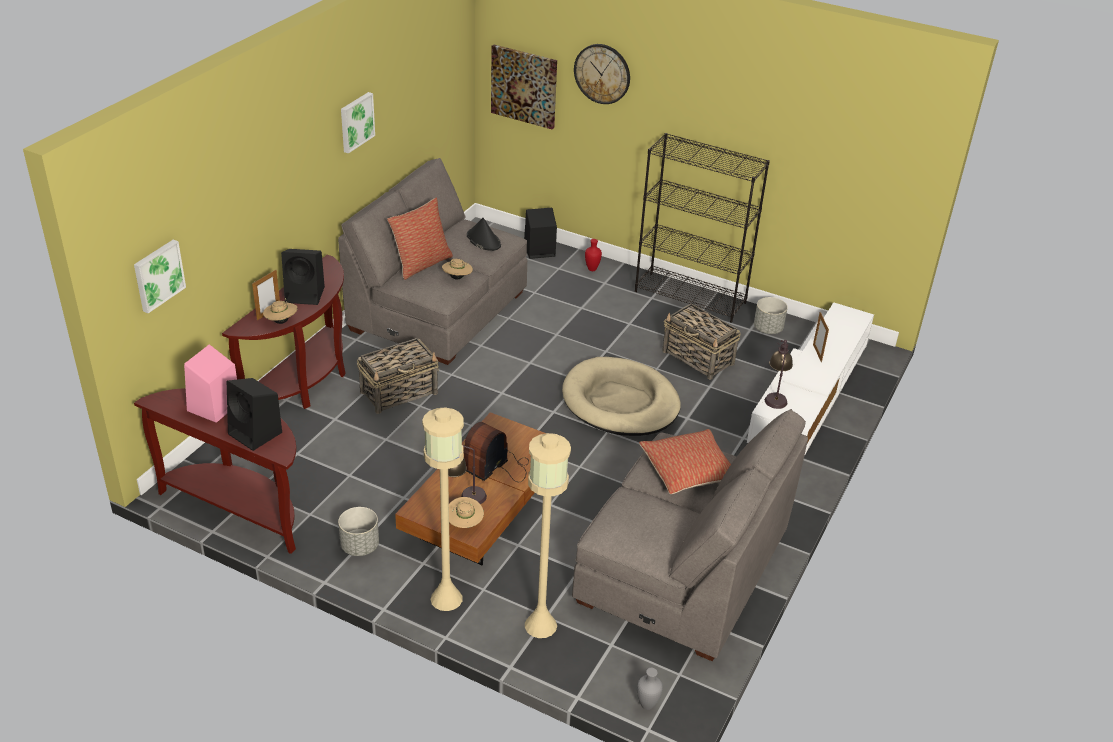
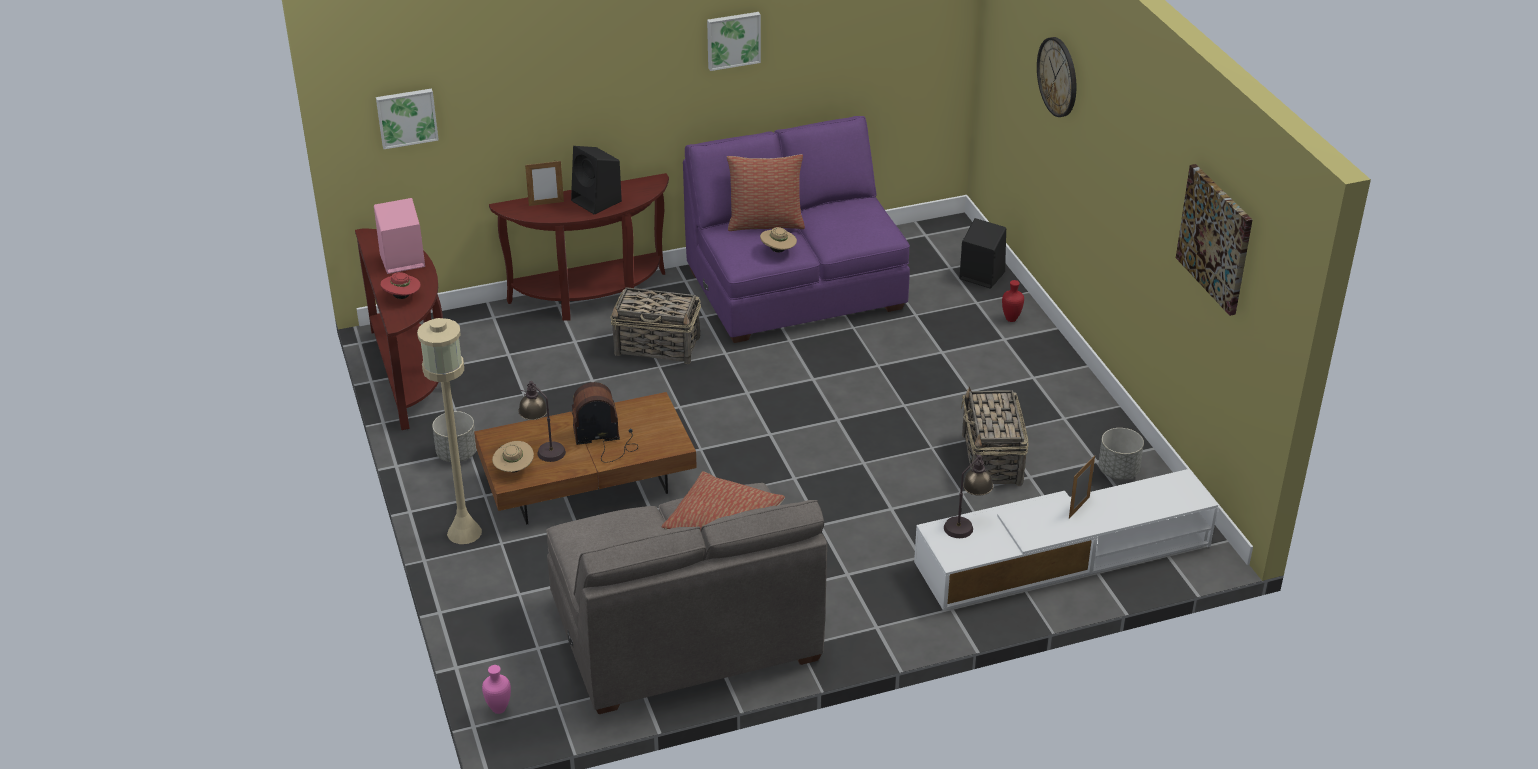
camera: 45 degrees right, 0 degrees up
(256, 433) = (402, 297): black speaker -> red hat
(281, 321) = (545, 215): beige hat -> none
(439, 311) = (795, 289): grey sofa -> purple sofa
(483, 240) = (855, 225): black hat -> none
(524, 86) = (1006, 66): picture -> picture (1216, 238)
(540, 625) = (504, 597): beige floor lamp -> none
(620, 402) = (846, 459): beige dog bed -> none
(646, 705) = (498, 709): grey vase -> pink vase
(691, 297) = (1079, 397): black bookcase -> none

